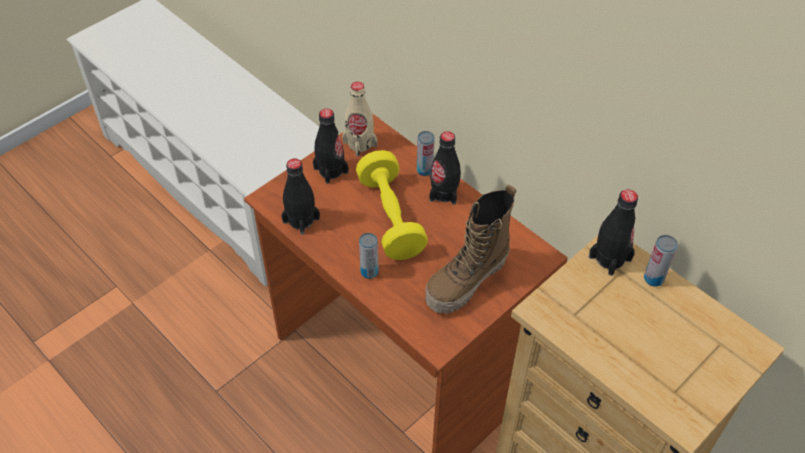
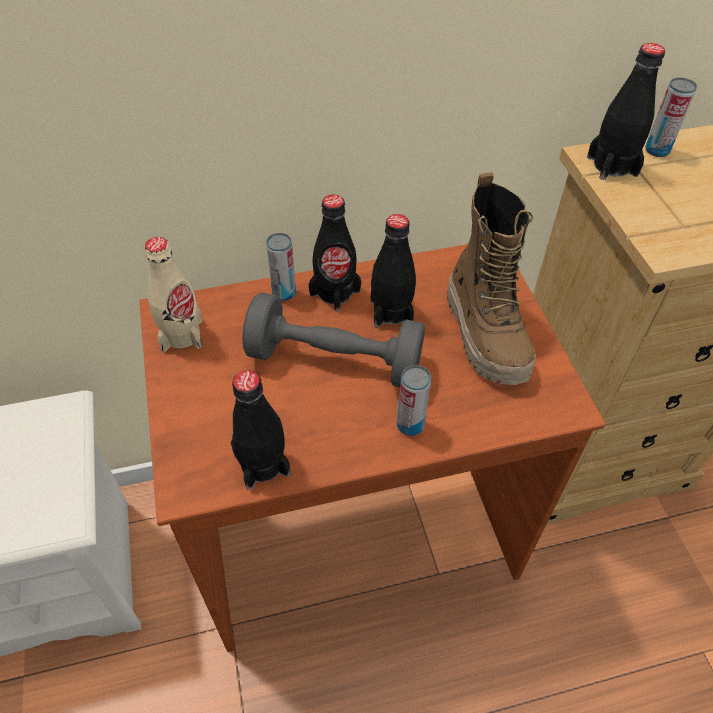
camera: 60 degrees left, 0 degrees up
(331, 170) = (200, 387): black bottle -> black bottle (391, 312)
(390, 217) = (335, 361): yellow dumbbell -> grey dumbbell

